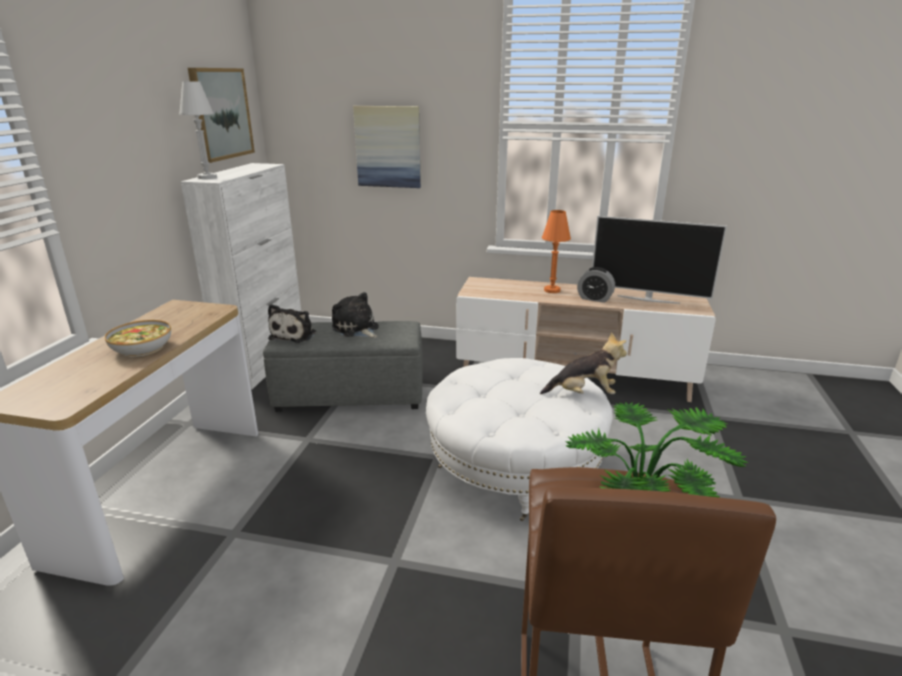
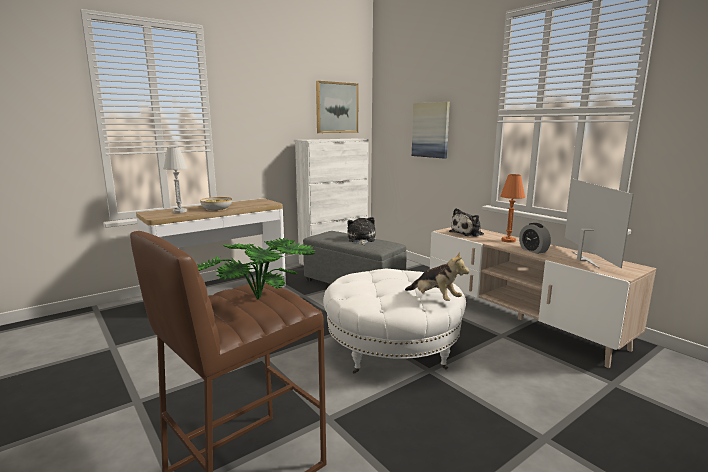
camera: 40 degrees right, 10 degrees down
(207, 177) = (310, 139): white table lamp -> white table lamp (180, 211)
(295, 335) = (326, 235): plush toy -> plush toy (468, 233)
(648, 299) = (583, 260): television -> television turned 150 degrees counterclockwise

